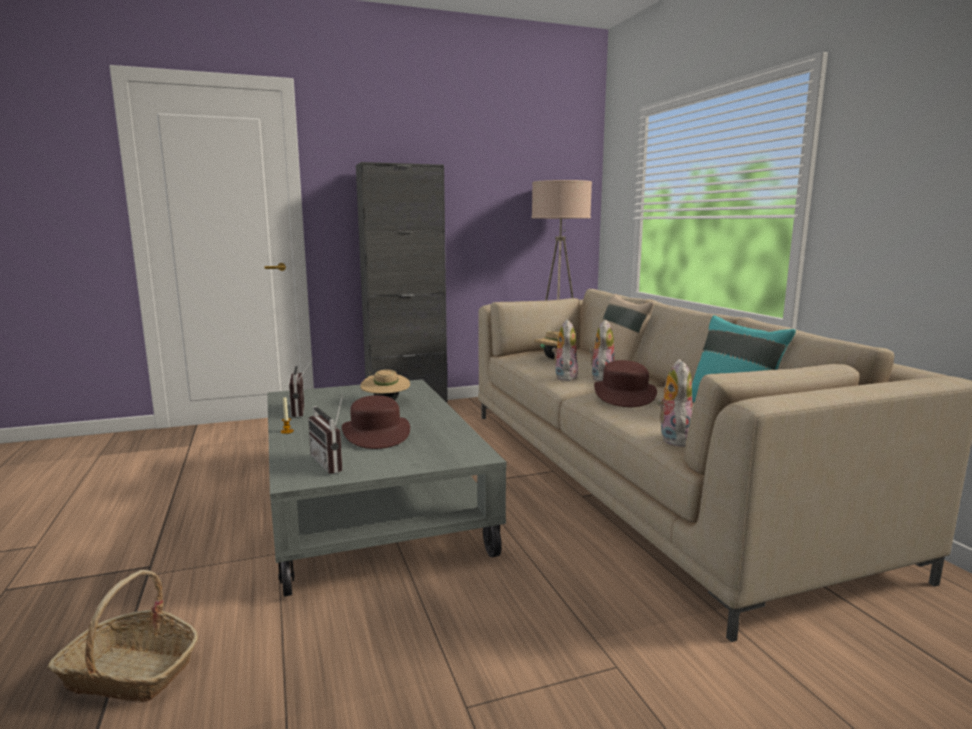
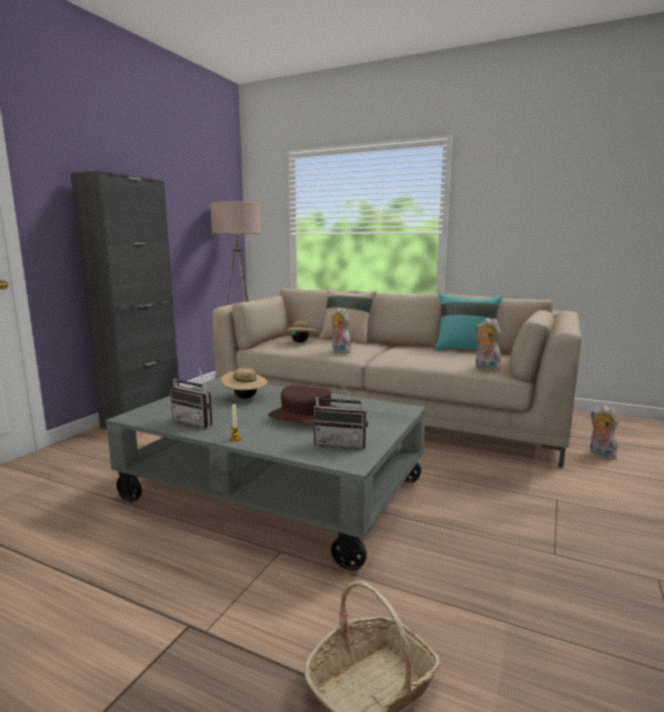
camera: 45 degrees left, 0 degrees up
(601, 378) = (360, 347): plush toy -> plush toy (600, 454)
(624, 395) = (403, 353): brown hat -> none

